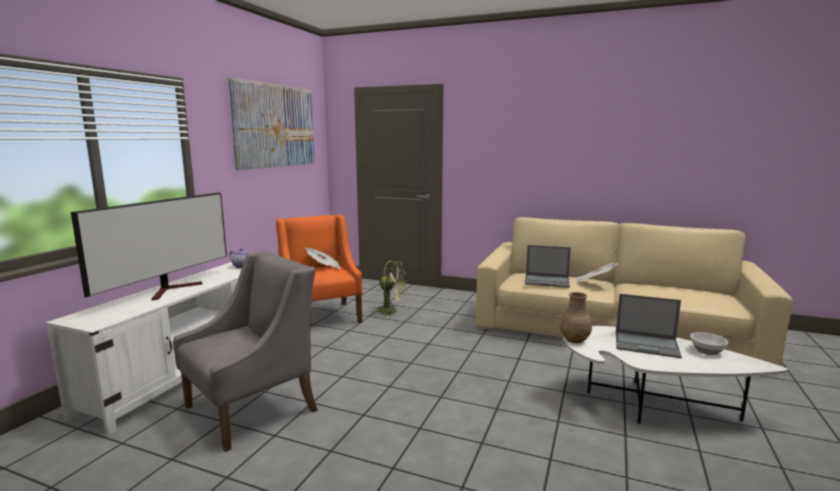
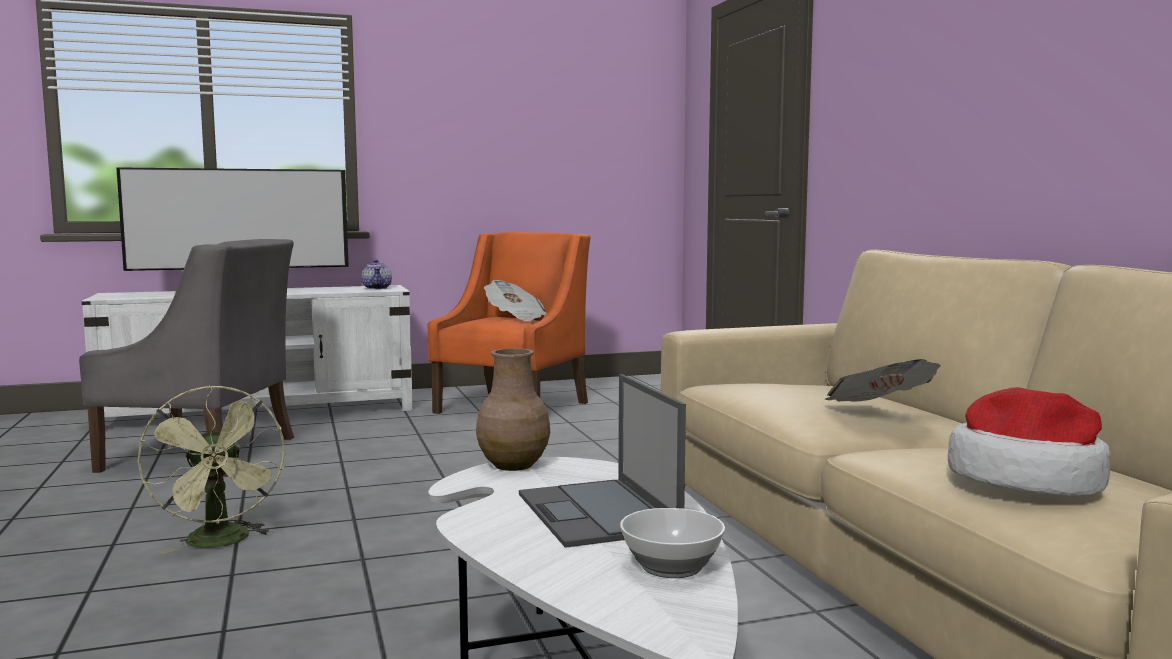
camera: 50 degrees right, 5 degrees down
(275, 126) = (541, 86): picture -> none
(392, 311) = (615, 426): green fan -> green fan (221, 543)
(547, 281) = (778, 390): laptop -> none
(687, 295) = (1027, 480): none -> hat

